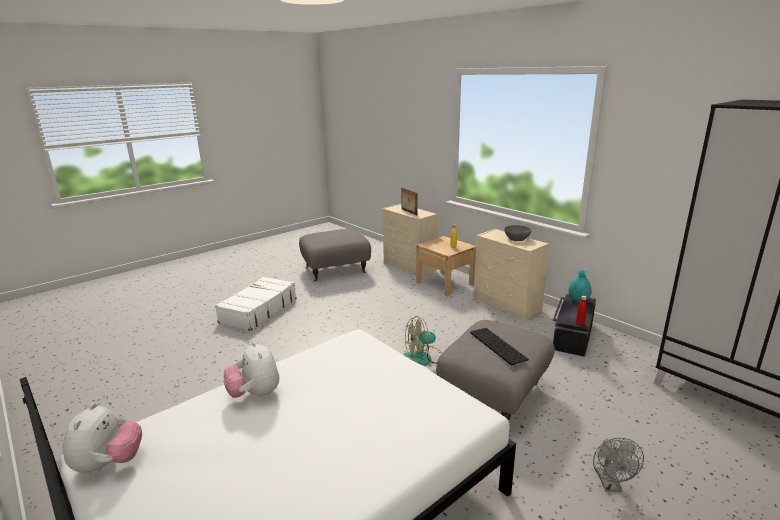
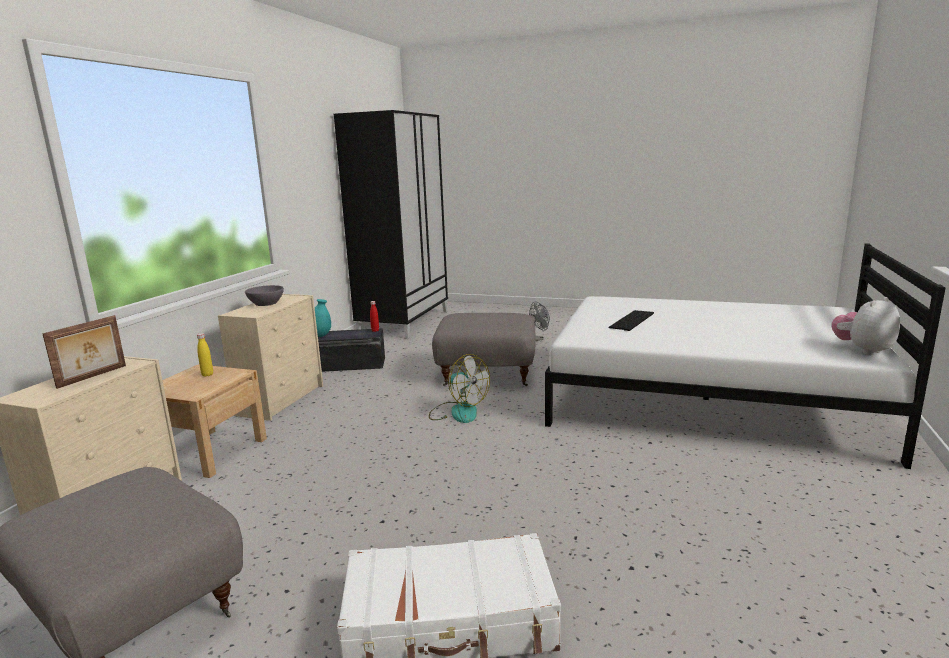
camera: 120 degrees left, 5 degrees down
(255, 394) = (714, 342): plush toy -> none
(496, 345) = (491, 317): keyboard -> keyboard (633, 321)

